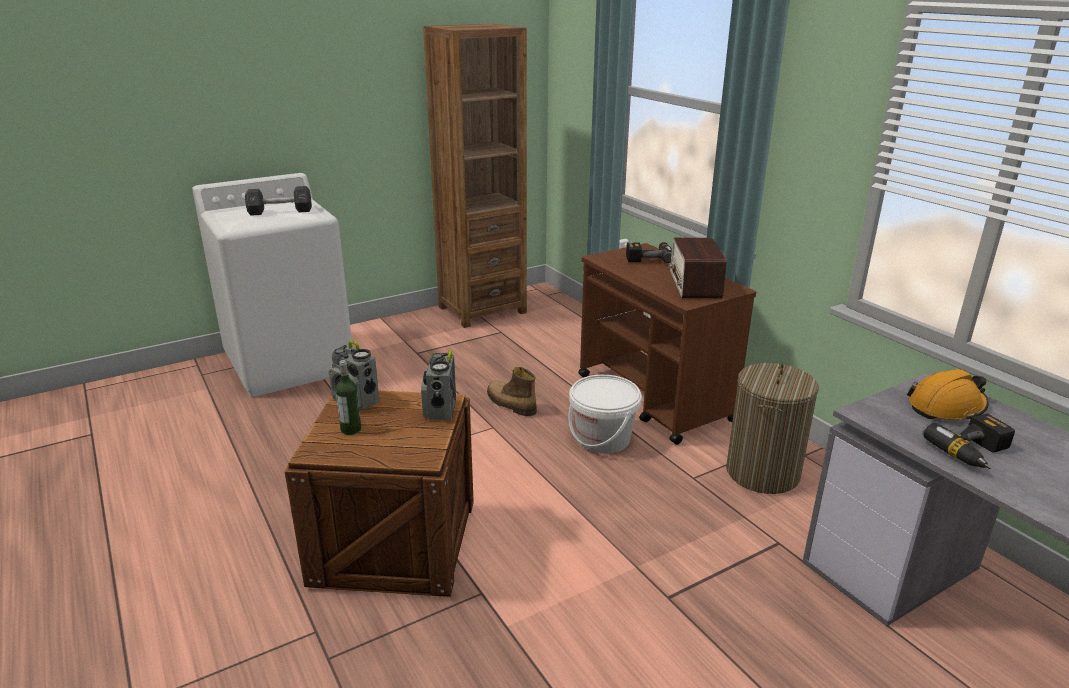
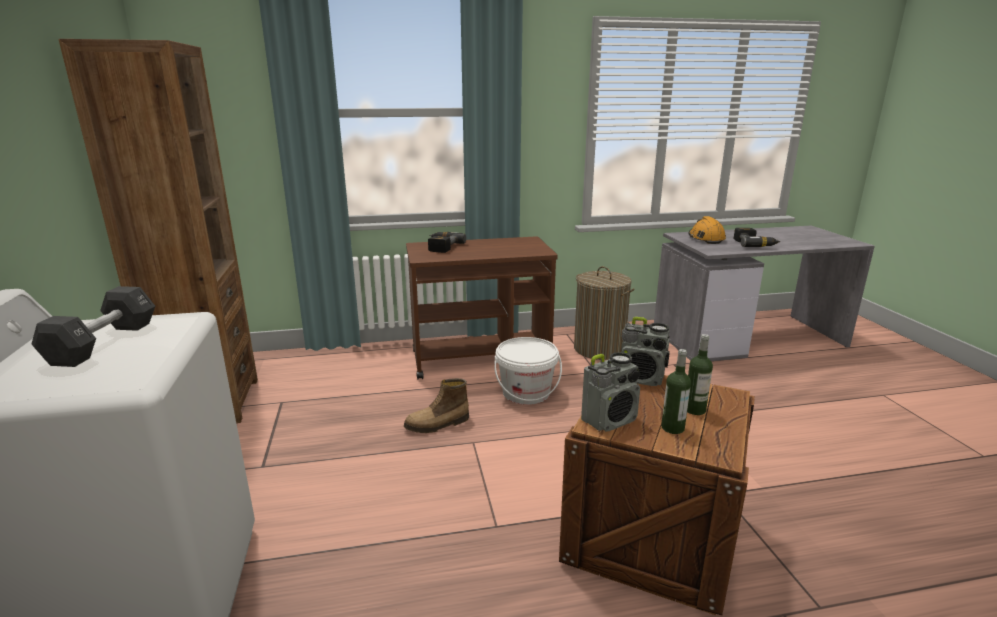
camera: 70 degrees left, 5 degrees down
(387, 439) = (694, 409): none -> bottle
(695, 285) = (512, 245): radio -> none

